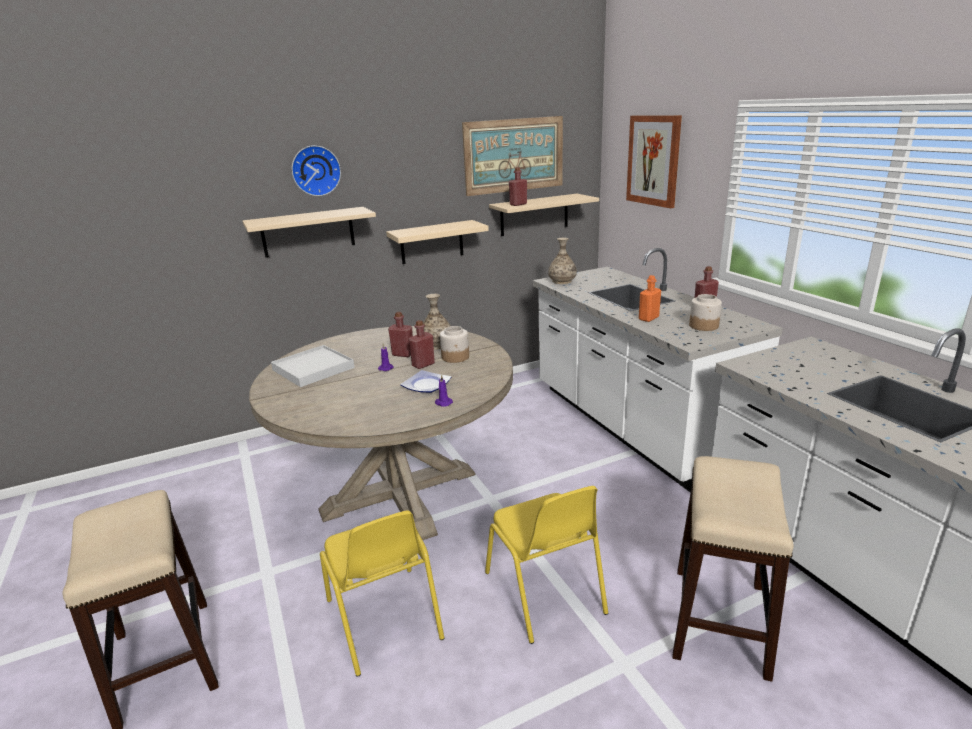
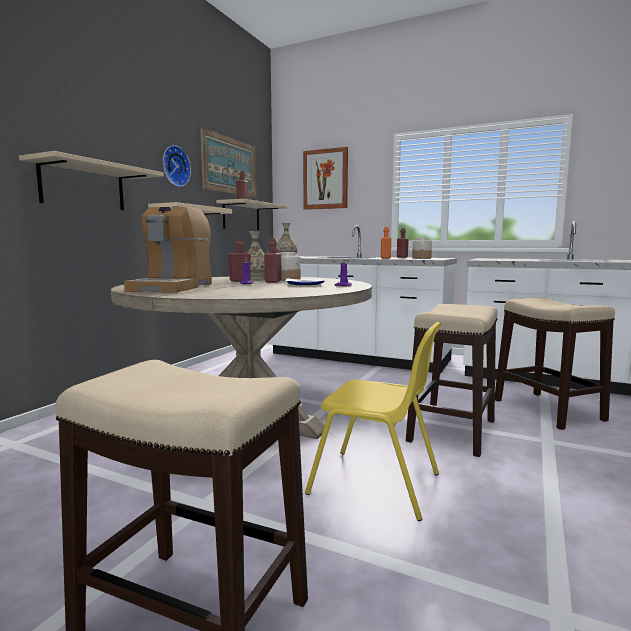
camera: 40 degrees left, 15 degrees down
(313, 369) = (173, 287): white tray -> coffee machine
(315, 170) = (94, 128): wall clock -> wall clock (174, 166)
(545, 593) = (452, 431): yellow chair -> stool

